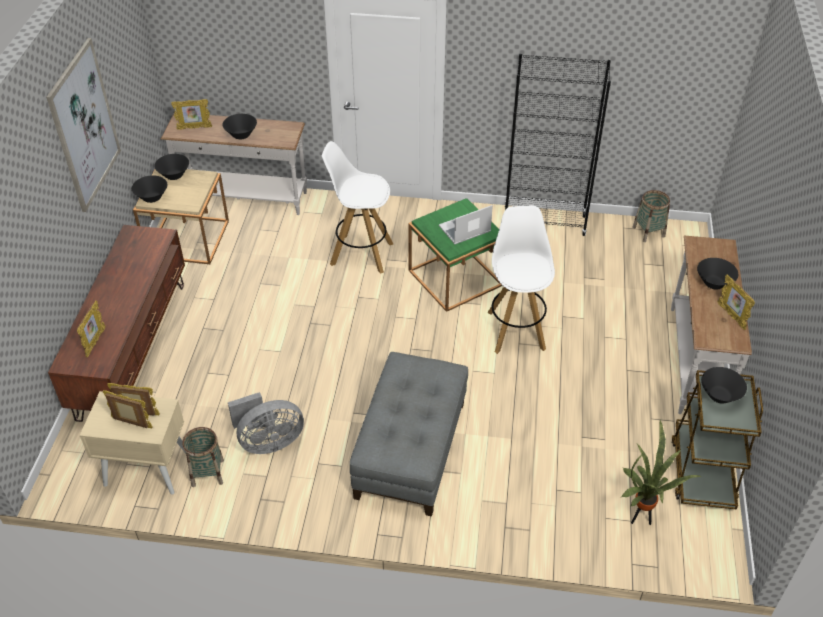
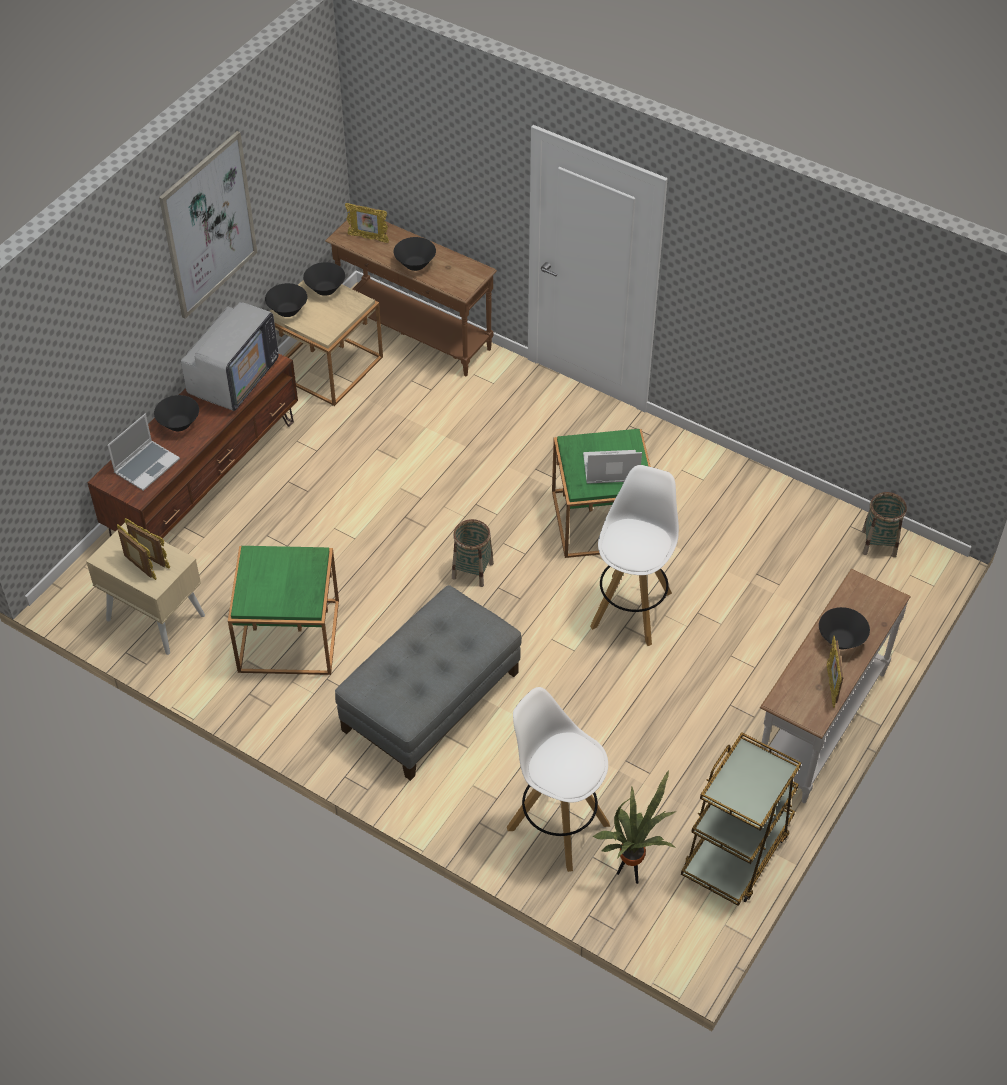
camera: 25 degrees right, 5 degrees up
(95, 342) = (147, 465): picture frame -> laptop
(135, 256) = (234, 378): none -> television
(207, 473) = (212, 645): basket -> basket (472, 570)
(244, 199) = (414, 335): white console table -> brown console table
(268, 442) = (289, 636): grey fan -> green side table
(361, 253) = (509, 450): white stool -> white stool (557, 825)
(544, 222) = (755, 485): black bookcase -> none
(719, 395) = (749, 769): black bowl -> black bowl (179, 424)

